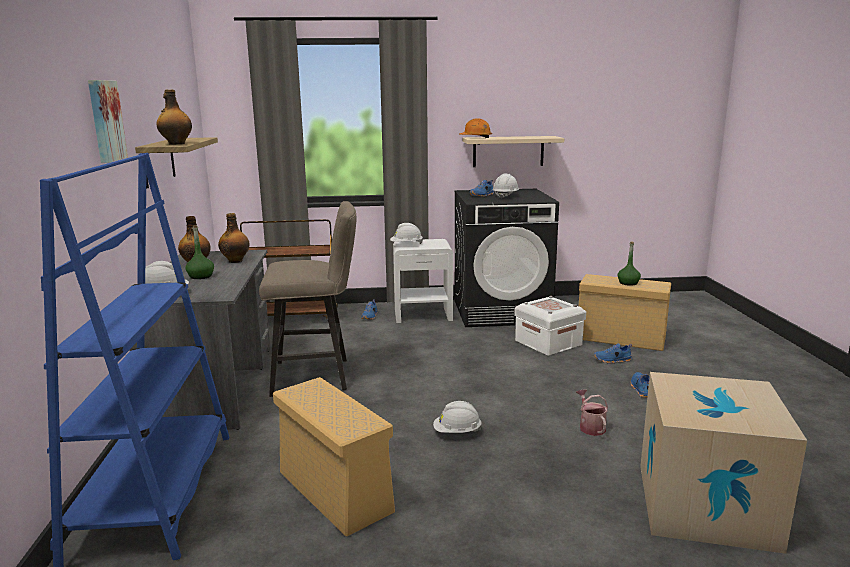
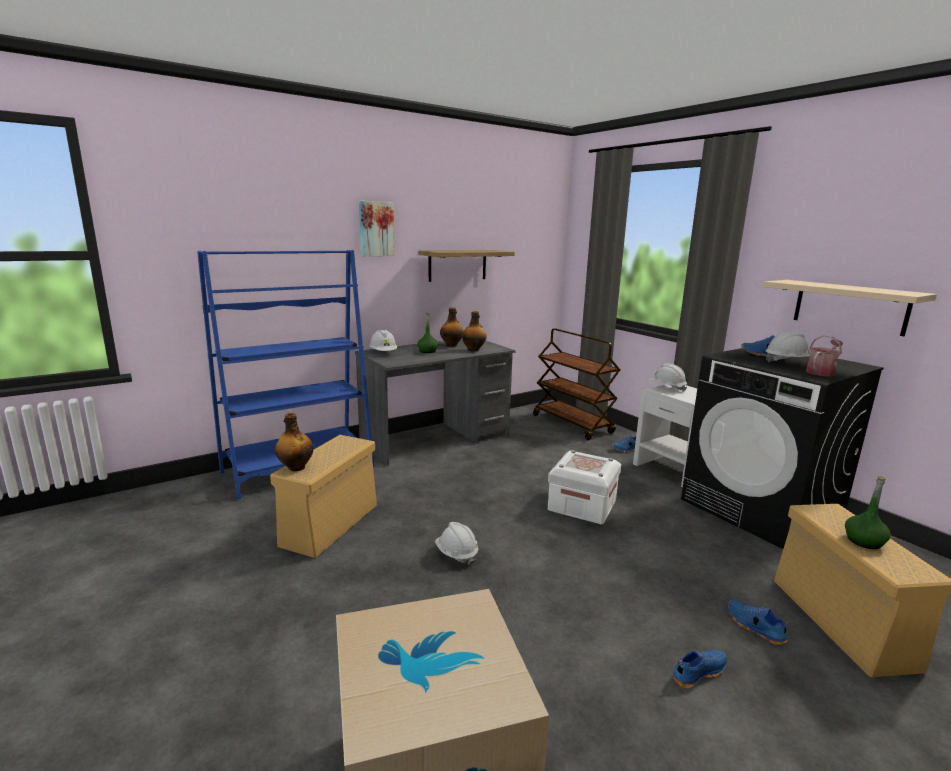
camera: 60 degrees right, 0 degrees up
(176, 144) = (447, 251): bottle -> bottle (296, 467)
(317, 376) = (489, 465): beige stool -> none
(476, 137) = (794, 281): orange hard hat -> none
(548, 343) = (726, 562): white storage box -> white storage box (582, 505)
(590, 427) = (545, 642): watering can -> watering can (821, 372)

